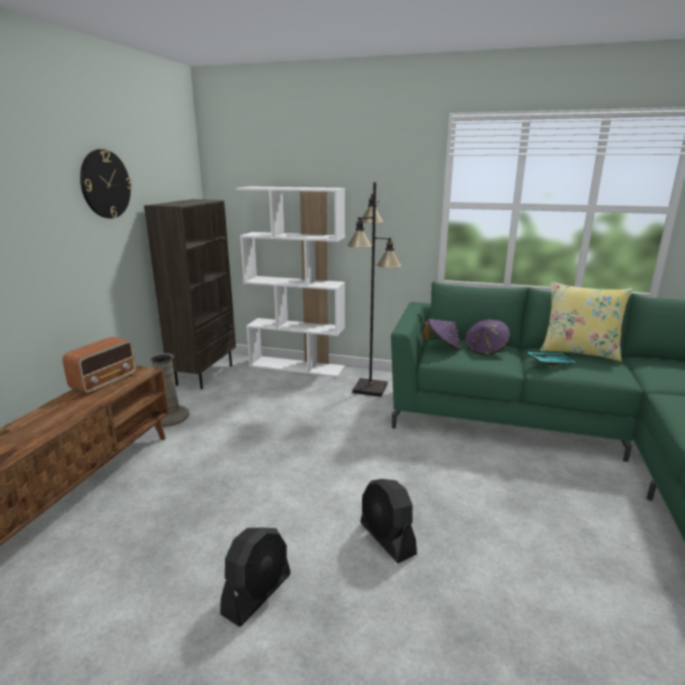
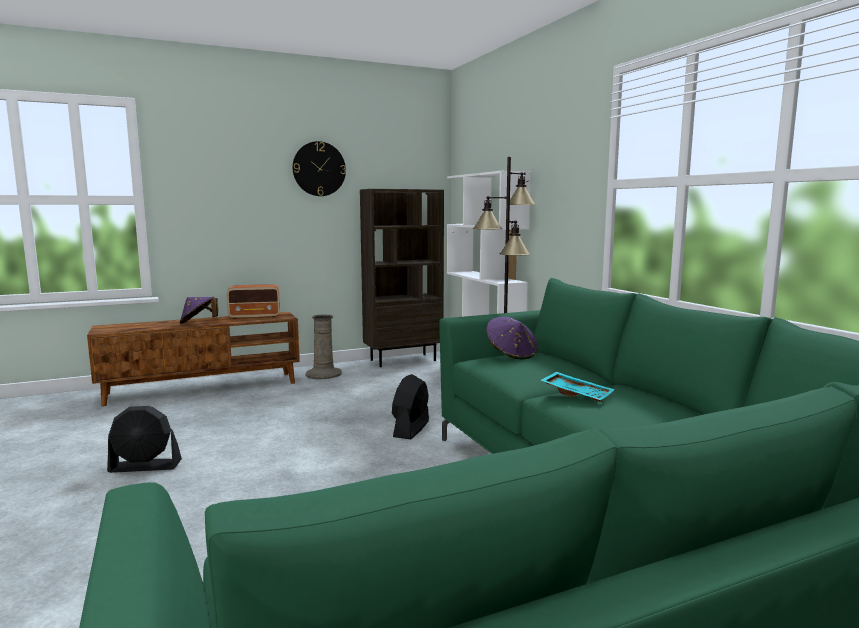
camera: 50 degrees right, 10 degrees down
(387, 538) = (254, 488): black fan -> black fan (411, 429)
(486, 349) = (547, 367): purple hat -> purple hat (198, 323)
(579, 352) = (662, 401): yellow pillow -> none

